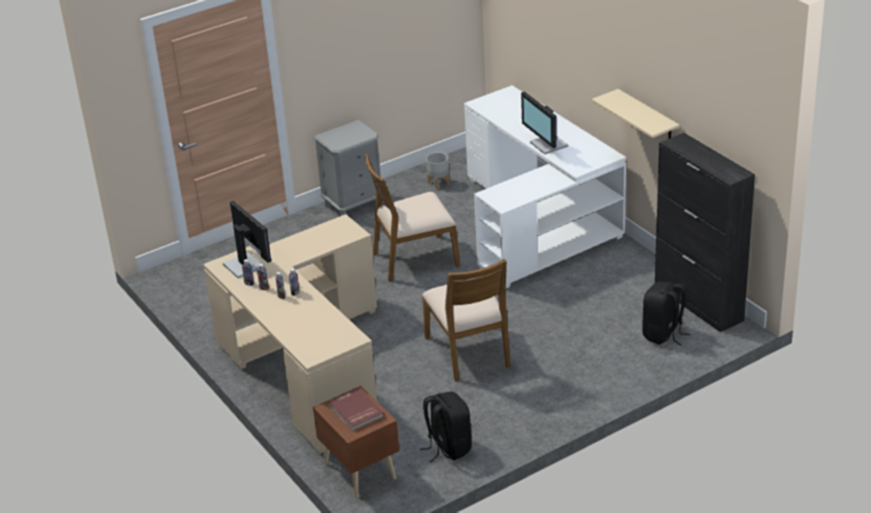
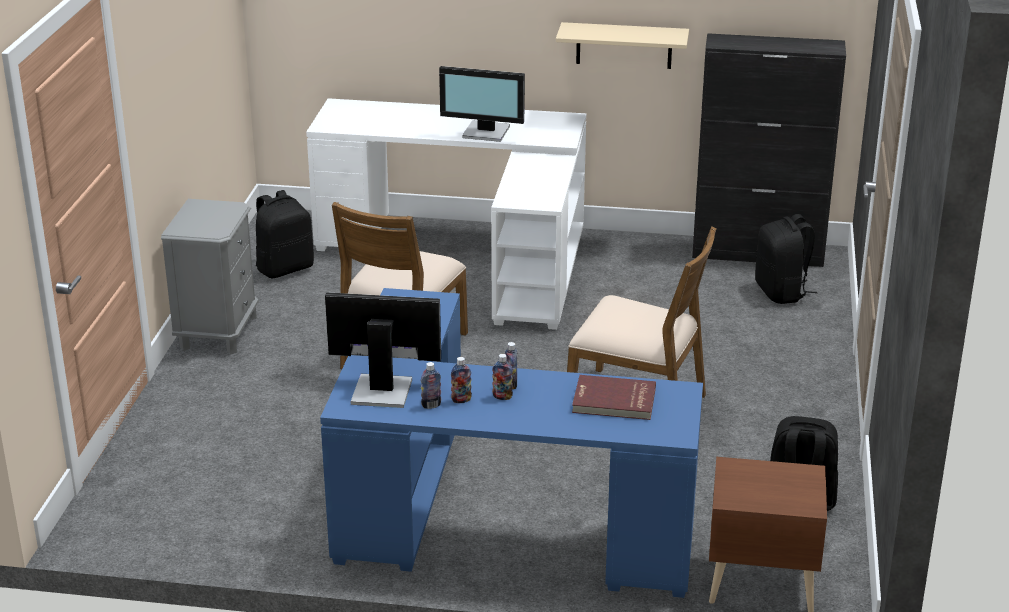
camera: 50 degrees left, 5 degrees down
(303, 366) = (484, 521): beige desk -> blue desk
(355, 411) = (767, 484): red book -> red book (614, 401)
(439, 183) = (285, 268): grey planter -> black backpack

